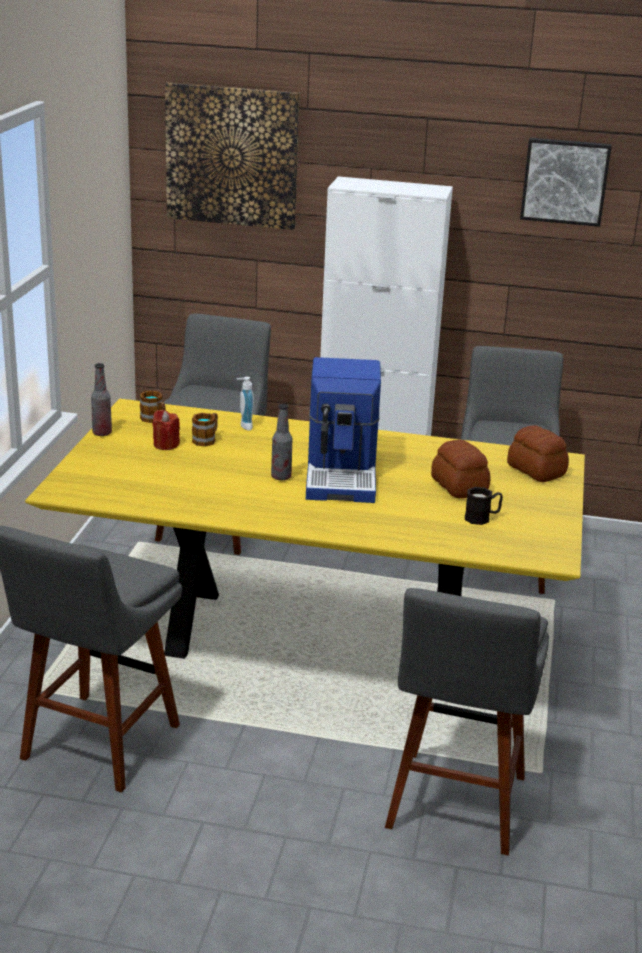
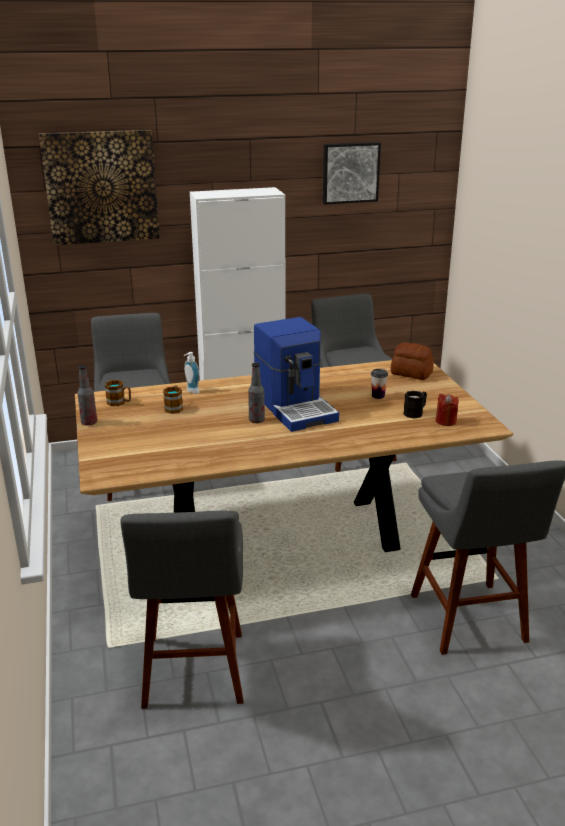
camera: 25 degrees left, 0 degrees up
(166, 444) = (148, 419): red candle -> red candle (445, 421)
(313, 642) = (282, 539): yellow dining table -> brown dining table
(458, 486) = (378, 396): bread -> cup

